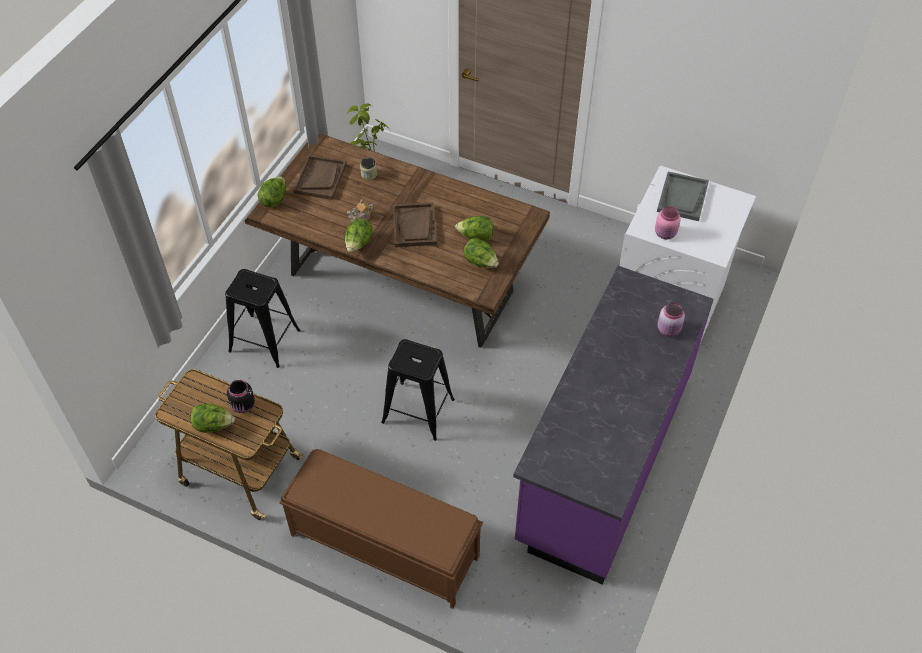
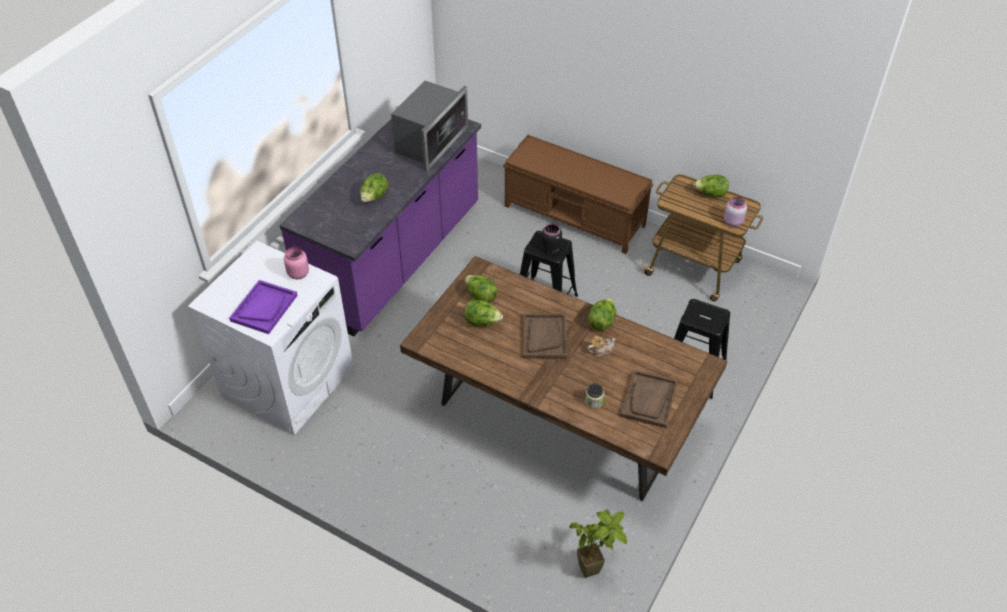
camera: 175 degrees left, 5 degrees down
(243, 406) = (689, 205): black jar -> black jar (550, 247)
(274, 199) = (697, 377): lettuce -> lettuce (374, 197)
(575, 433) = (430, 142): none -> microwave
(669, 330) = (329, 203): pink jar -> pink jar (732, 221)
(682, 198) = (264, 308): grey tray -> purple tray

